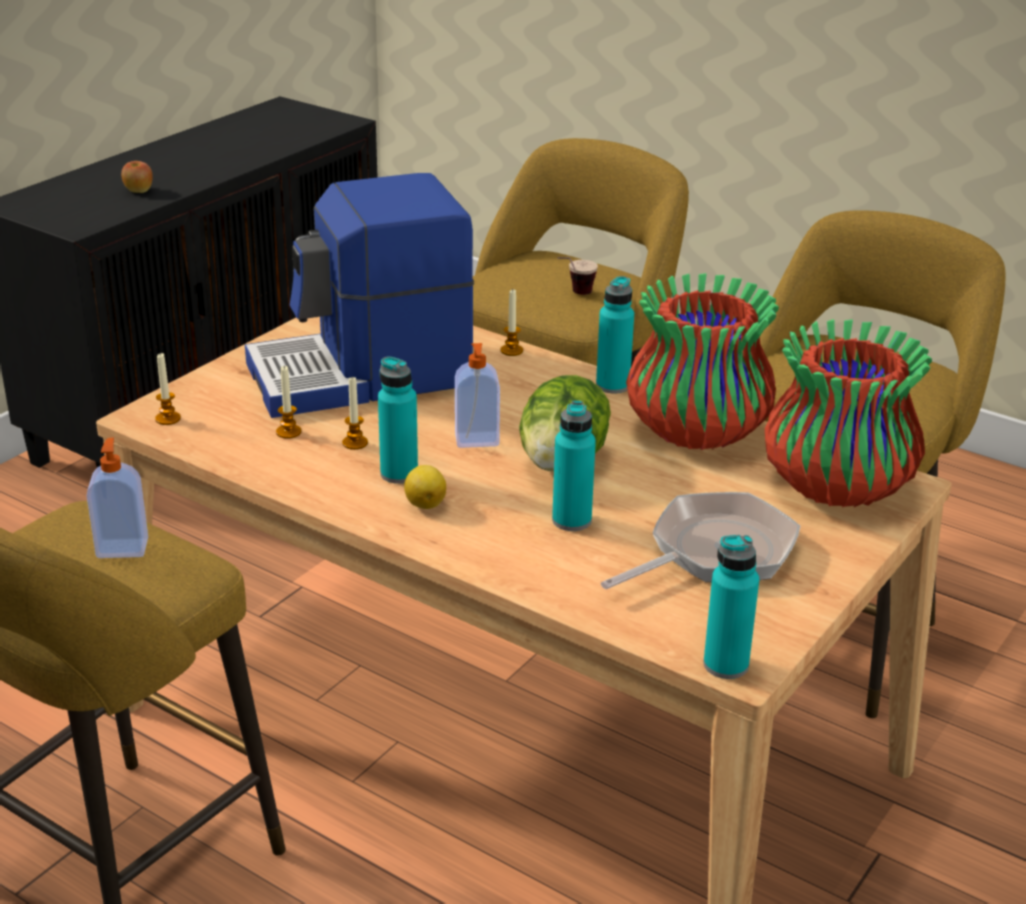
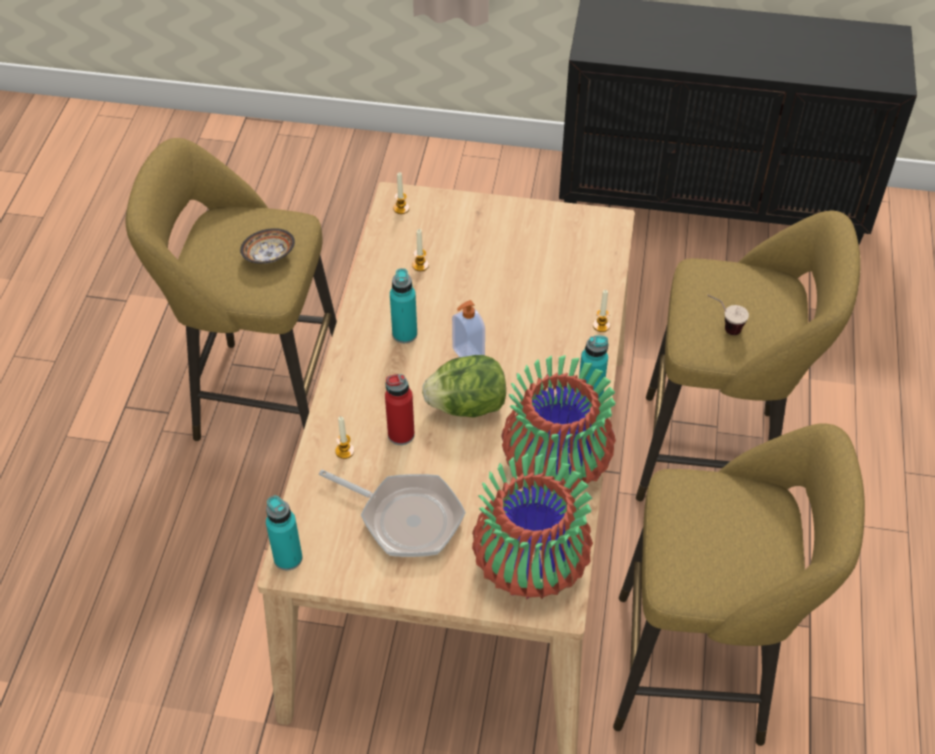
camera: 65 degrees right, 20 degrees up
(122, 547) = (268, 256): soap dispenser -> bowl
(138, 191) = (667, 47): apple -> none
(355, 443) = (427, 299): candle -> candle (344, 451)
(362, 376) = (511, 267): coffee machine -> none
(425, 503) = (379, 359): lemon -> none
(571, 520) = (401, 434): turquoise bottle -> red bottle

